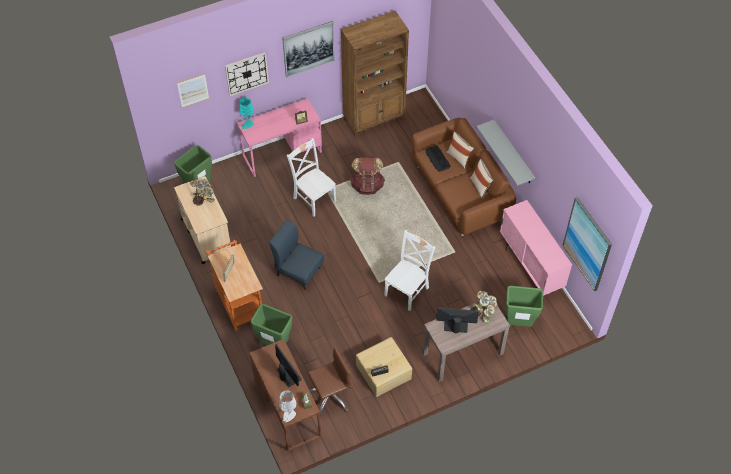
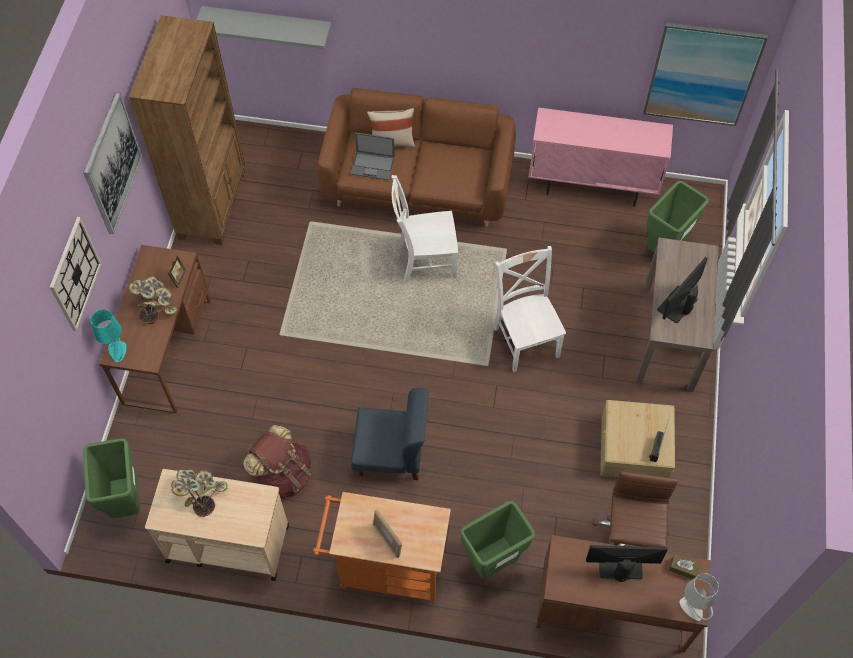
camera: 55 degrees left, 5 degrees up
(193, 90) = (36, 369): picture -> none
(282, 153) = (168, 351): pink desk -> brown desk
(298, 271) = (391, 454): blue chair -> blue chair turned 150 degrees counterclockwise
(313, 198) = (282, 359): white chair -> white chair (424, 260)
(367, 185) = (317, 281): brown backpack -> brown backpack (283, 475)
(437, 159) = (373, 165): keyboard -> laptop
(480, 186) = (457, 149): beige pillow -> none
(483, 311) = (676, 260): potted plant -> potted plant (155, 305)
(513, 153) = (480, 64): grey shelf -> grey shelf (267, 23)

